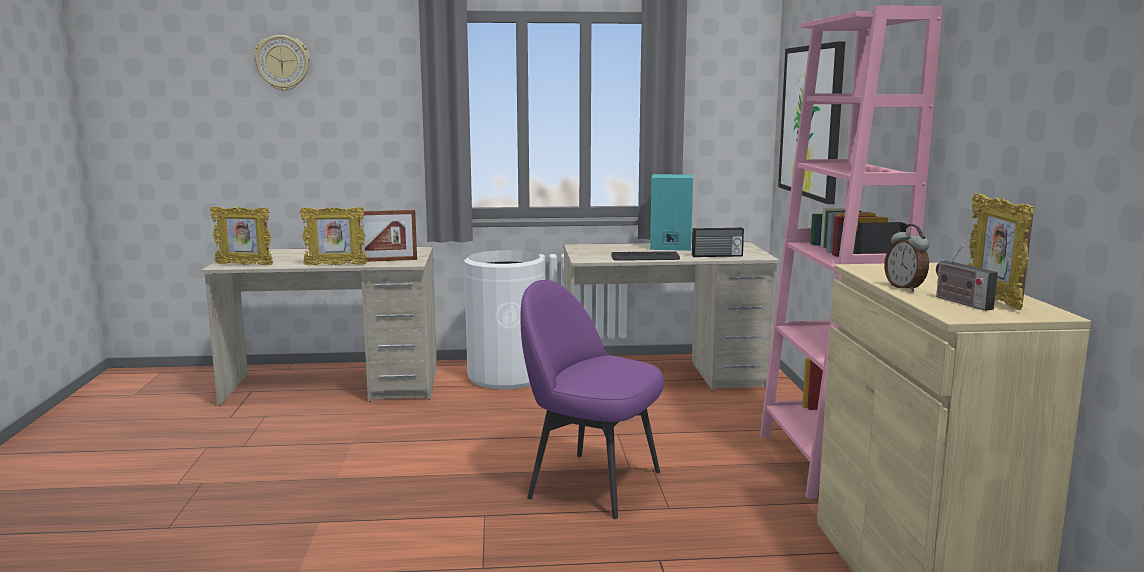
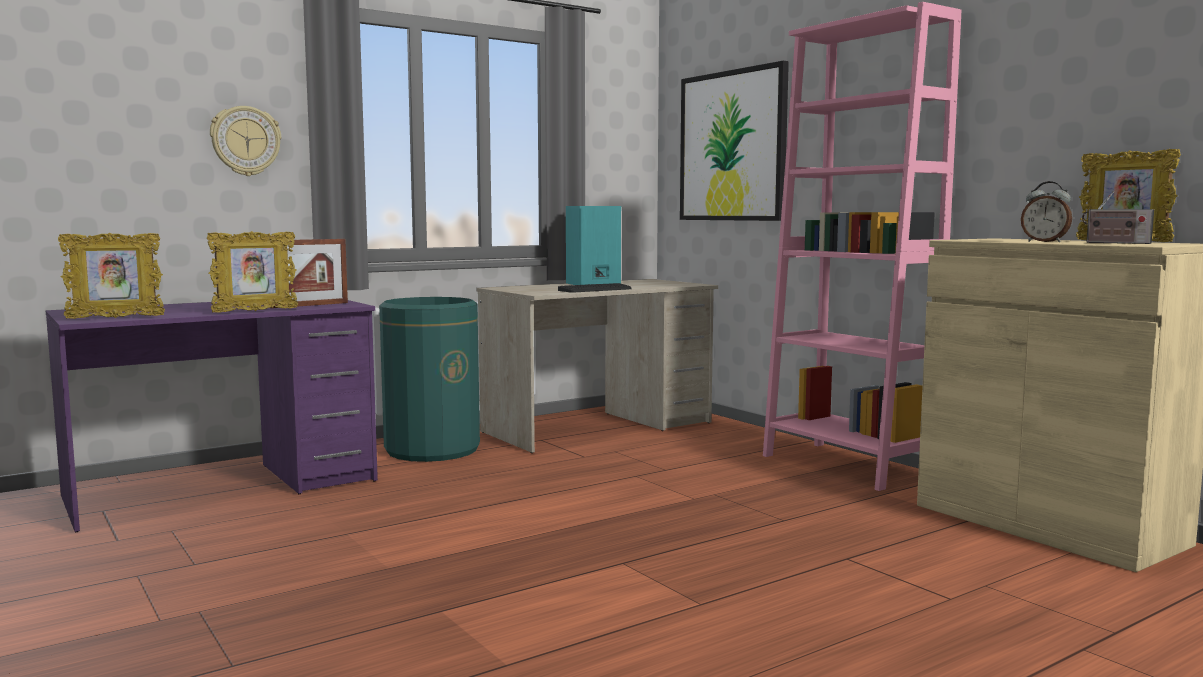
camera: 30 degrees left, 5 degrees down
(282, 63) = (105, 50): wall clock -> wall clock (245, 141)
(334, 387) = (224, 489): beige desk -> purple desk
(506, 377) = (432, 449): white trash can -> green trash can
(591, 483) = (681, 516): purple chair -> none
(717, 256) = (657, 286): radio -> none

